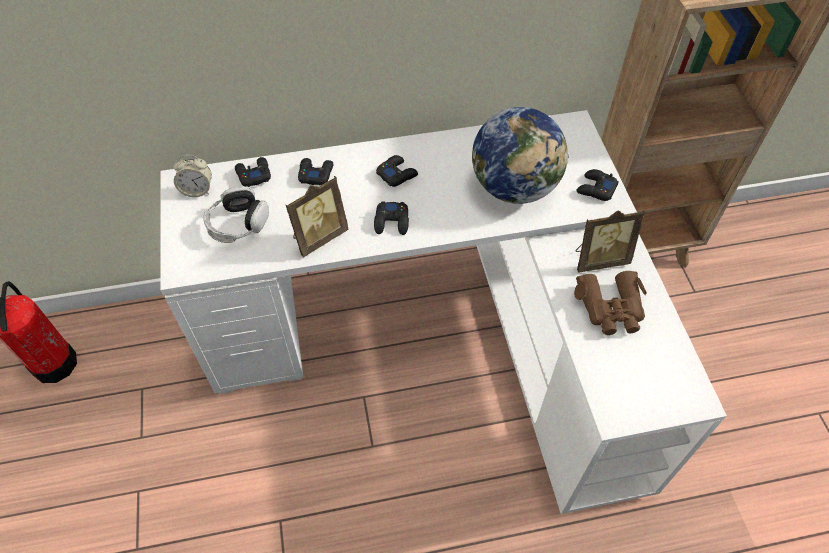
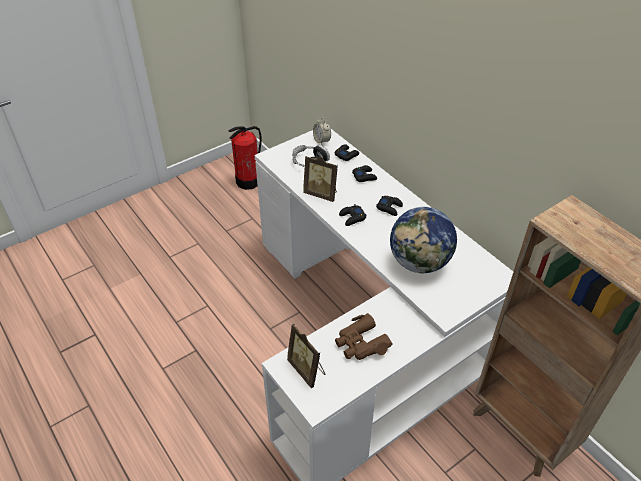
camera: 65 degrees right, 10 degrees down
(595, 189) = (450, 303): black game controller -> none
(599, 259) = (397, 327): picture frame -> picture frame (307, 370)

